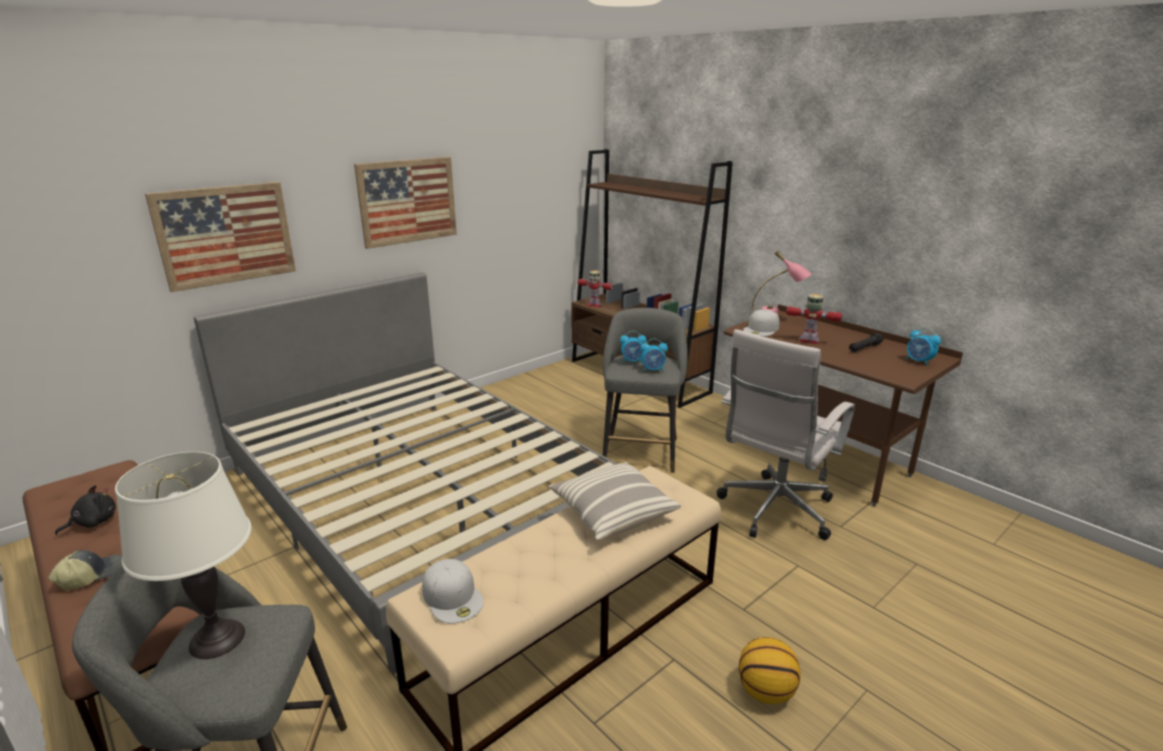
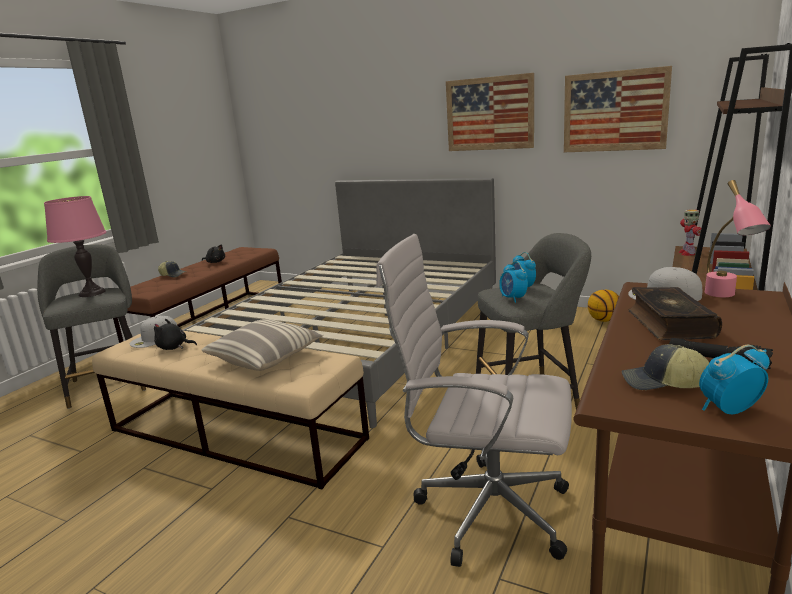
camera: 70 degrees right, 5 degrees down
(217, 639) = (92, 293): white table lamp -> pink table lamp
(225, 235) = (361, 130): picture -> picture (615, 111)
(511, 579) = (174, 347): none -> black plush toy
(766, 692) = (175, 550): basketball -> basketball (603, 320)
(809, 341) = (669, 324): toy robot -> book
(887, 364) = (662, 383): none -> cap
(919, 362) = (728, 410): alarm clock -> alarm clock turned 45 degrees clockwise

